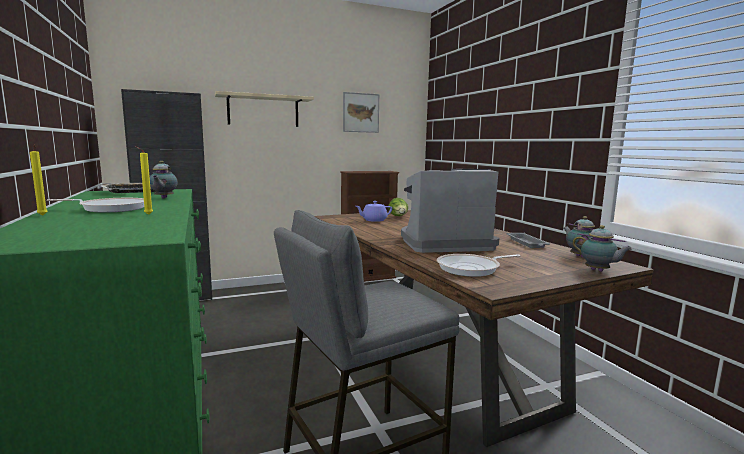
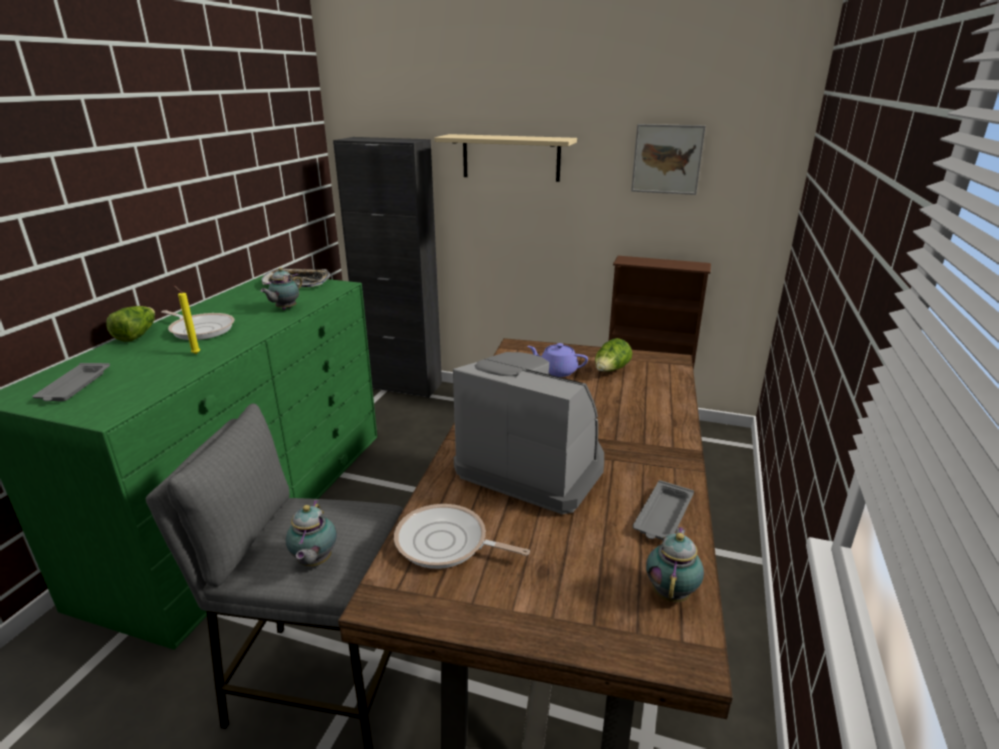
camera: 40 degrees right, 15 degrees up
(42, 215) = (137, 335): yellow candle -> lettuce
(64, 235) = (74, 387): none -> grey tray
(598, 271) = (611, 645): teapot -> teapot (314, 562)

